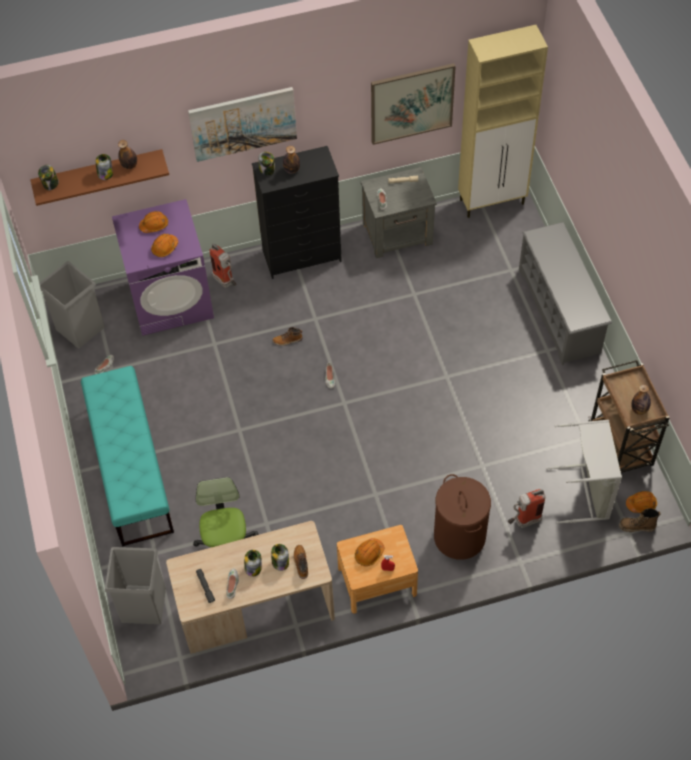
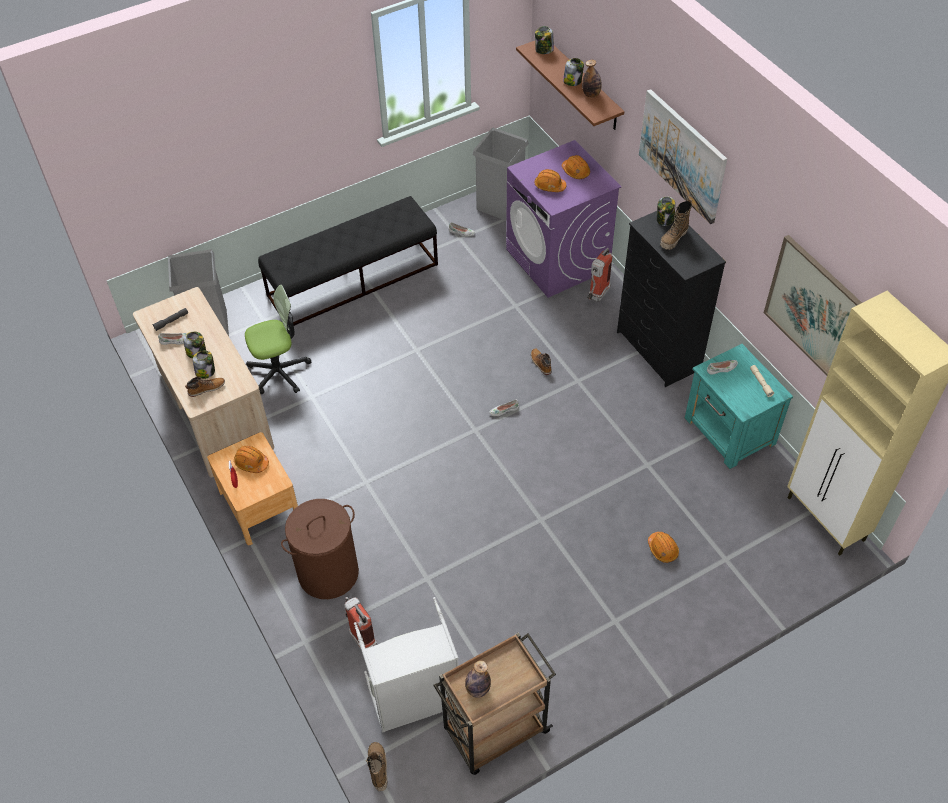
camera: 75 degrees right, 5 degrees down
(131, 467) = (353, 279): turquoise bench -> black bench
(291, 170) = (674, 239): bottle -> boot
(398, 234) = (729, 432): grey nightstand -> turquoise nightstand
(559, 311) = (682, 626): grey shoe rack -> none
(641, 504) = (413, 769): orange hard hat -> orange hard hat (662, 549)

